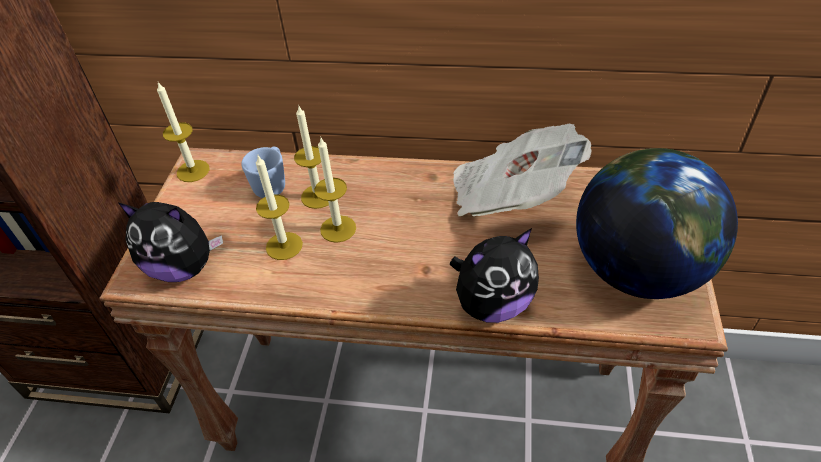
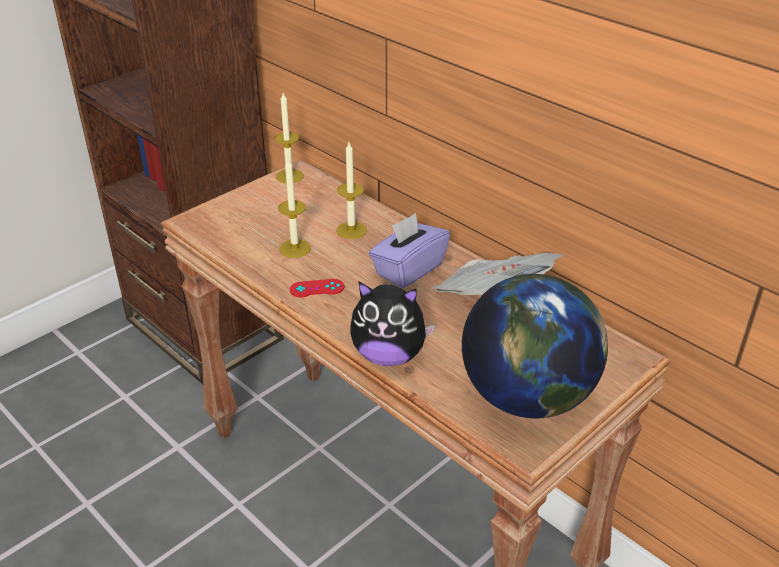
camera: 35 degrees right, 10 degrees down
(183, 267) = (222, 229): plush toy -> none
(272, 185) = (330, 208): blue mug -> none
(338, 229) = (341, 256): candle -> none
(352, 276) = (317, 288): none -> red game controller
(413, 207) = (408, 269): none -> purple tissue box

